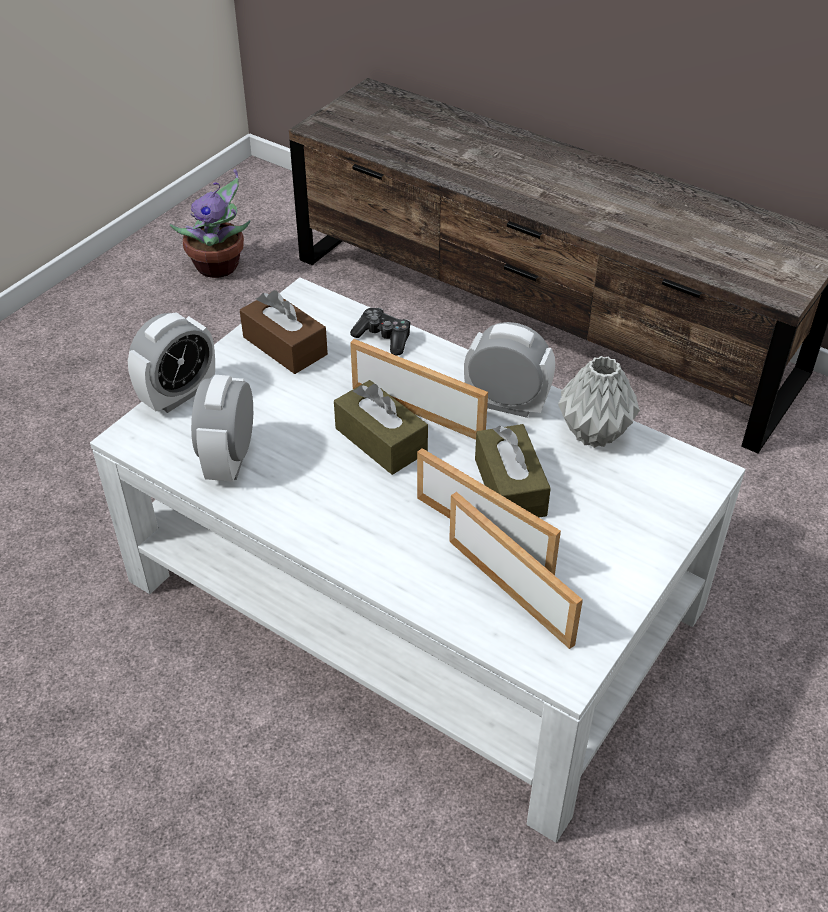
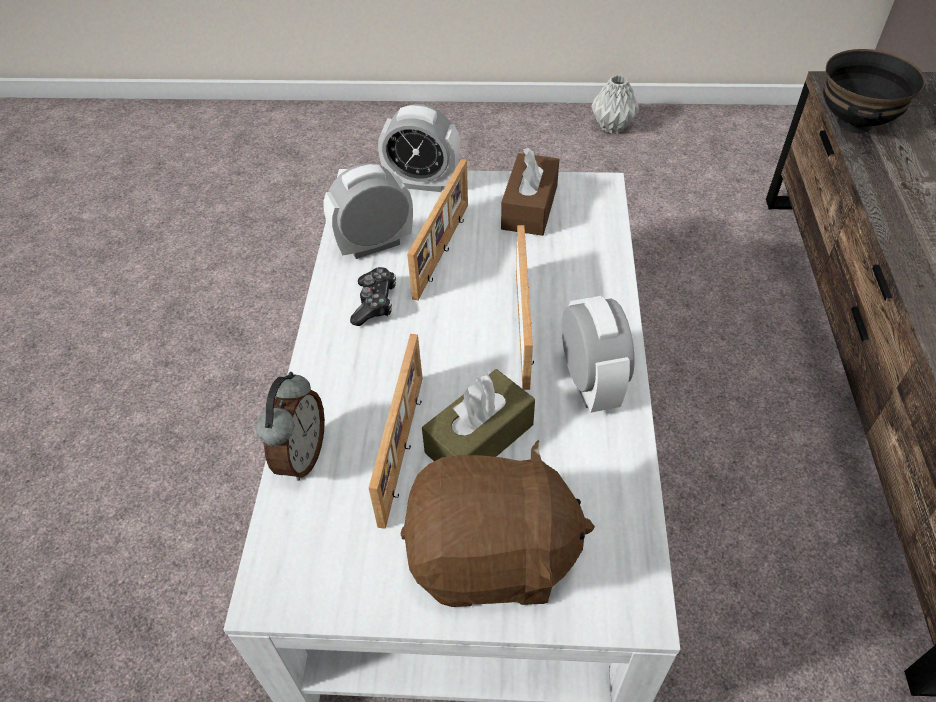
camera: 60 degrees right, 5 degrees up
(220, 267) = (704, 163): potted plant -> none
(371, 146) = (853, 123): none -> black bowl
(381, 440) = (467, 320): brown tissue box -> none
(384, 338) = (598, 258): game controller -> game controller (375, 303)
(442, 603) = (301, 456): none -> alarm clock
(511, 589) = (348, 501): picture frame -> picture frame (443, 250)
(593, 434) = (608, 473): grey vase -> grey vase (611, 127)
(620, 526) = (492, 557): none -> brown plush toy

